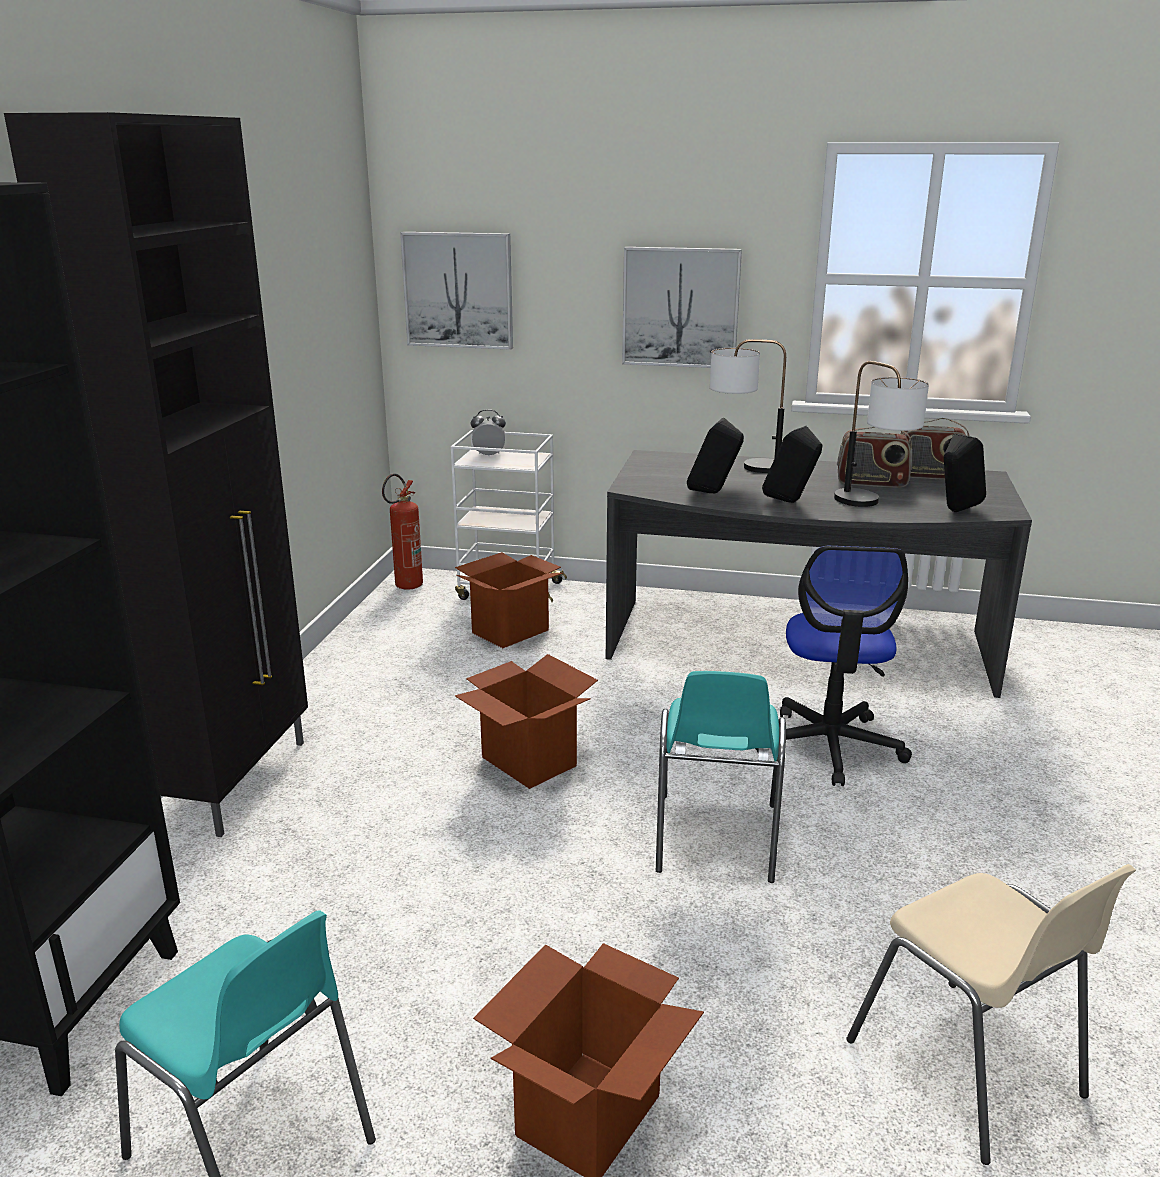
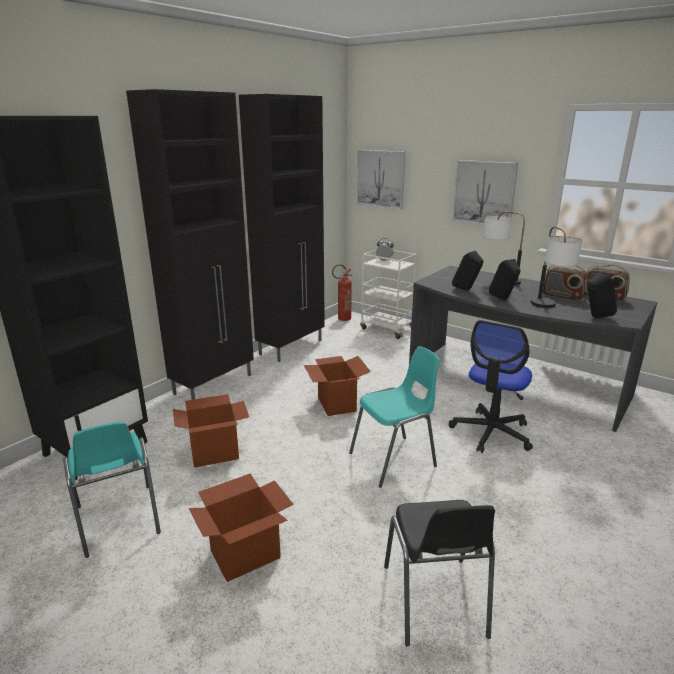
camera: 25 degrees right, 0 degrees up
(346, 664) = (292, 347): none -> black cabinet
(510, 631) = (373, 347): cardboard box -> cardboard box (215, 453)
(715, 840) = (395, 460): turquoise chair -> turquoise chair turned 150 degrees counterclockwise
(969, 1071) = (435, 602): beige chair -> black chair

